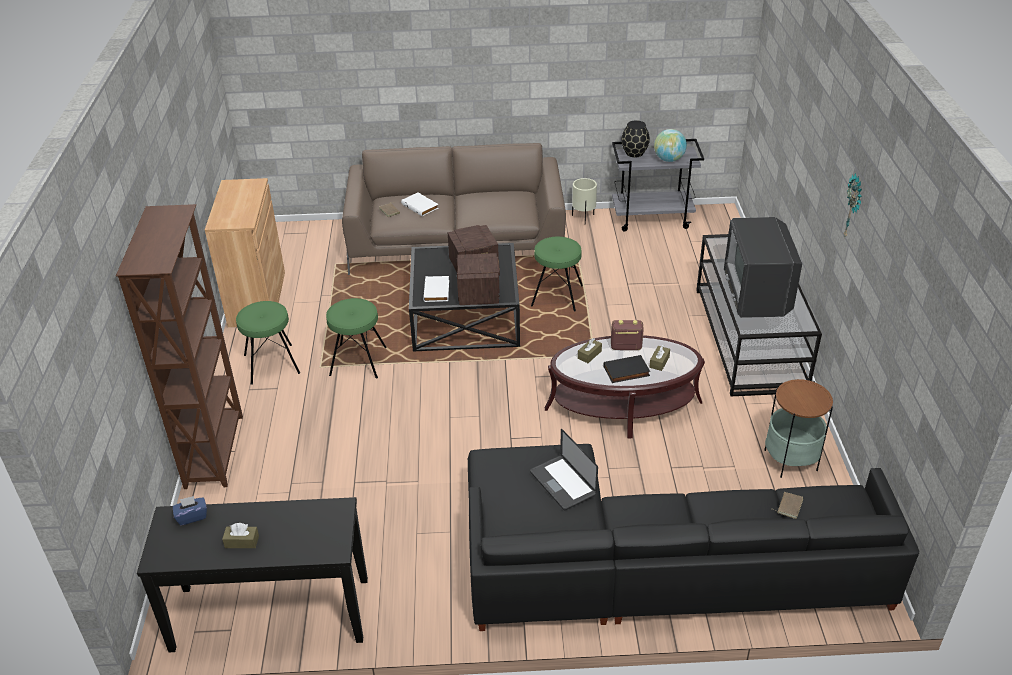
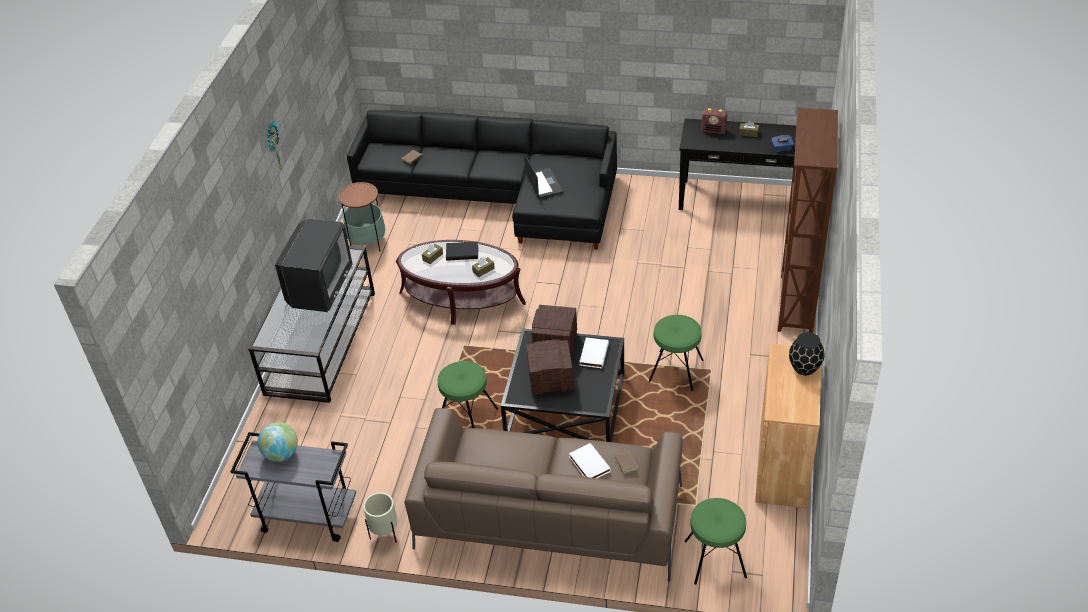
camera: 165 degrees left, 5 degrees up
(271, 364) = (757, 380): green stool -> green stool (715, 559)
(625, 347) = (451, 273): radio -> radio (714, 130)
(634, 153) = (313, 474): black vase -> black vase (804, 368)

